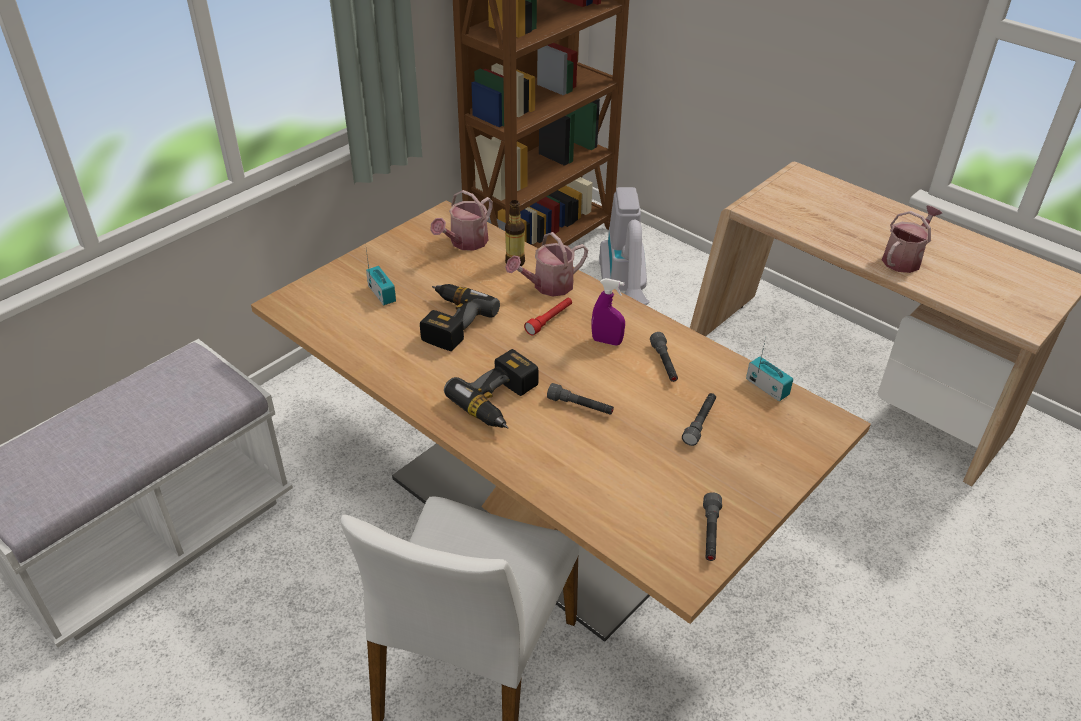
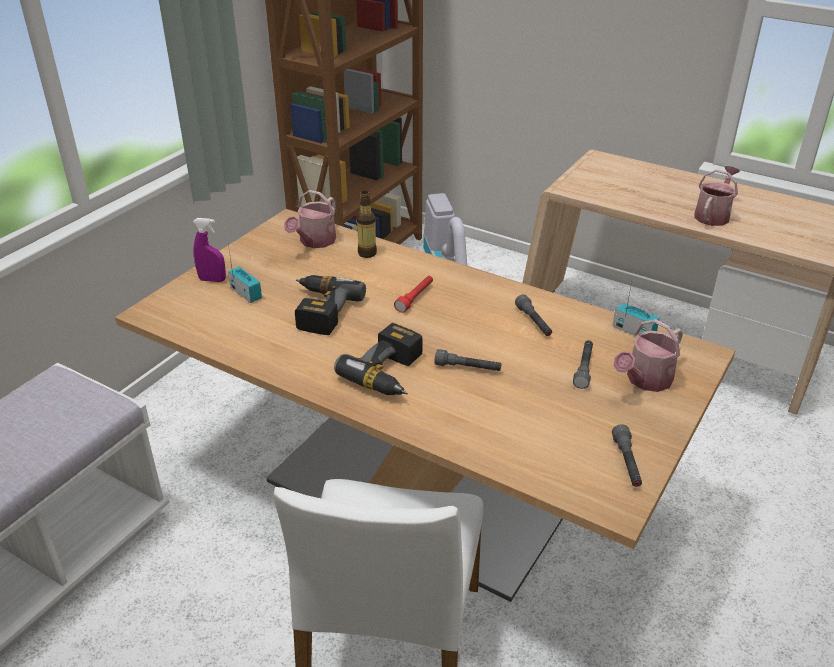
camera: 10 degrees left, 5 degrees down
(548, 286) = (404, 270): watering can -> watering can (645, 380)
(607, 341) = (474, 310): purple spray bottle -> purple spray bottle (212, 280)

